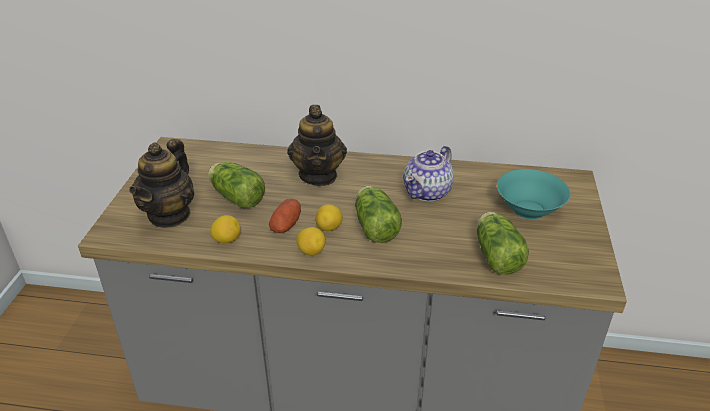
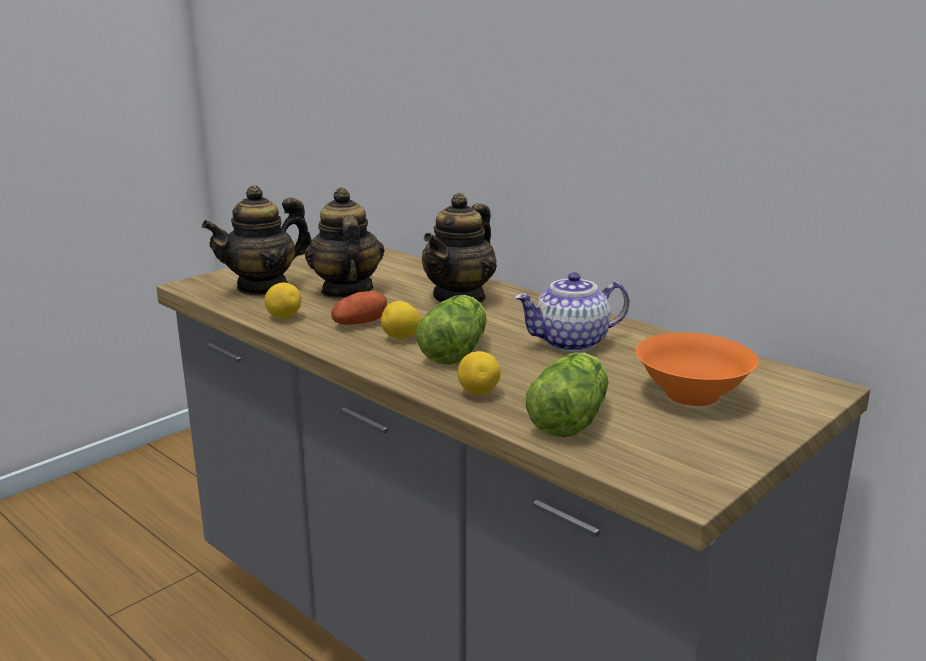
camera: 35 degrees right, 15 degrees down
(235, 196) = (346, 291): lettuce -> teapot
(311, 251) = (351, 349): lemon -> lemon (478, 392)
(529, 210) = (691, 395): turquoise bowl -> orange bowl

